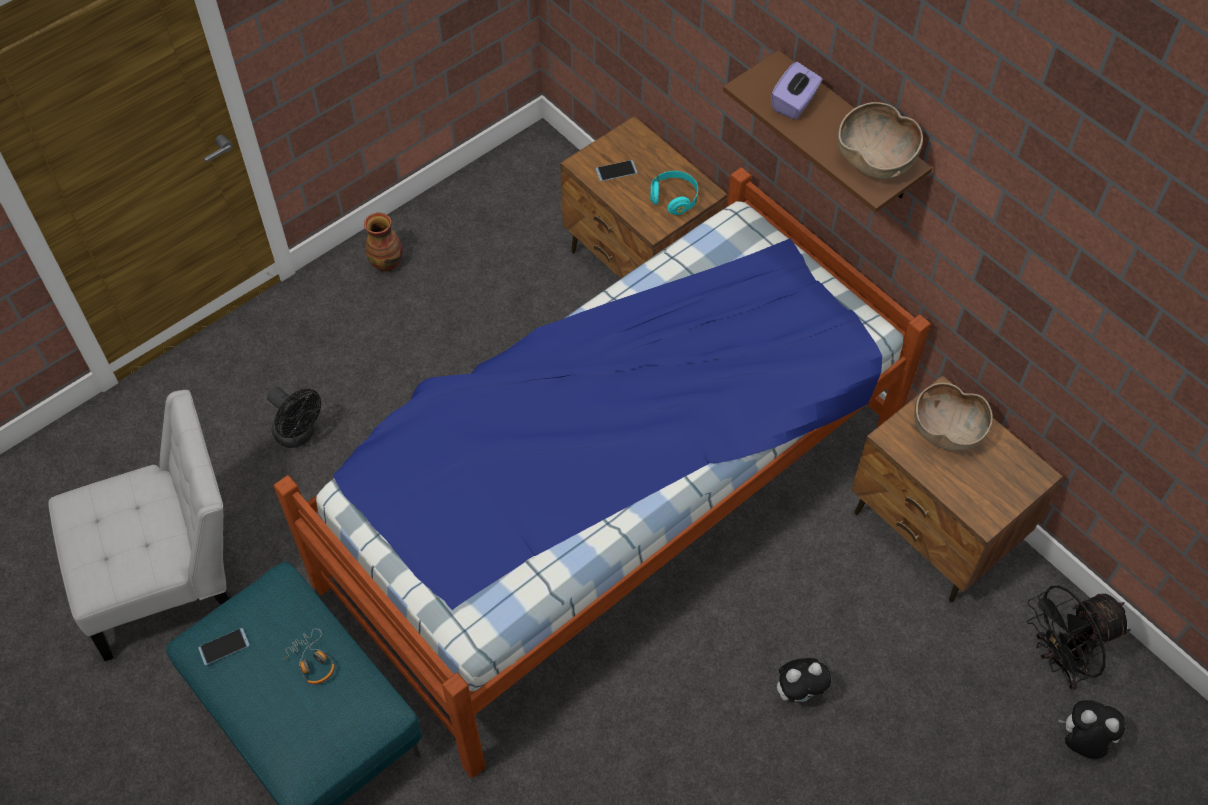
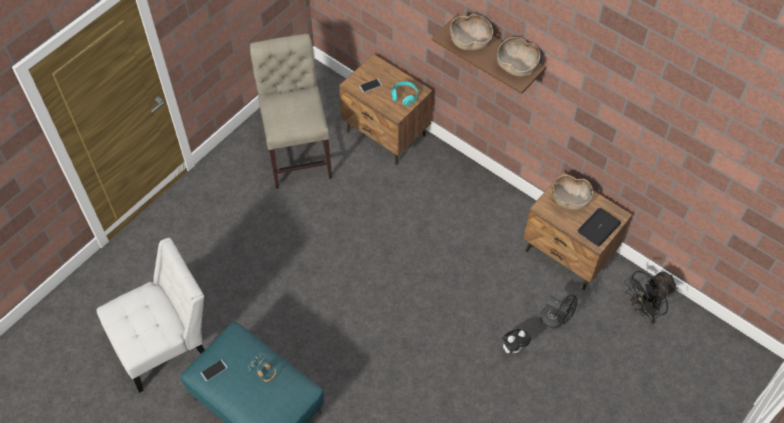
camera: 10 degrees left, 0 degrees up
(299, 434) = (217, 254): black fan -> black fan (556, 319)
(387, 262) = (245, 152): vase -> none
(478, 277) = (298, 153): none -> beige chair
(610, 506) = (396, 267): bed -> none
(794, 103) = (470, 42): purple tissue box -> brown bowl
(993, 491) = (599, 227): none -> laptop
(1081, 741) = (661, 349): plush toy -> none

